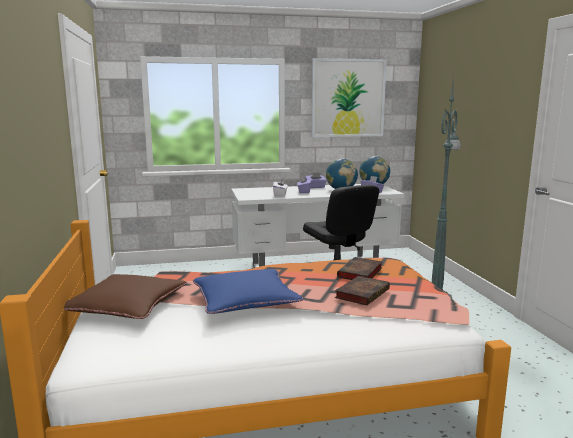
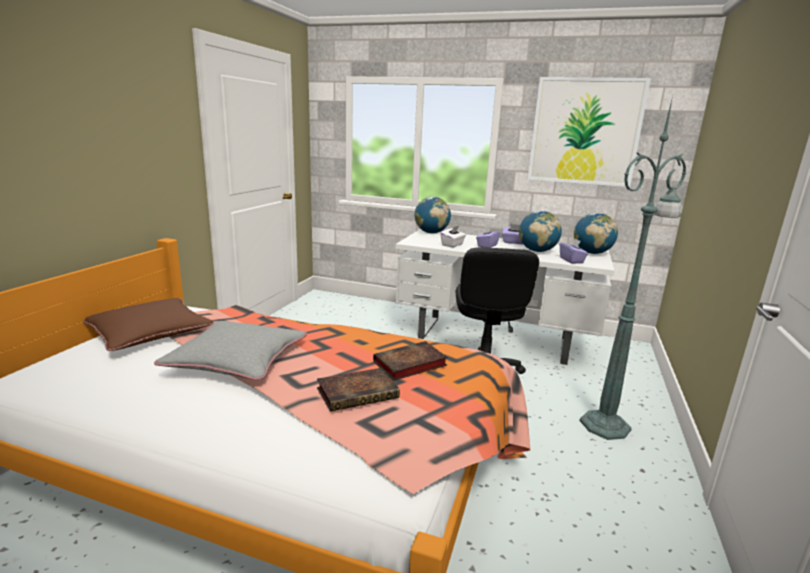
camera: 30 degrees right, 5 degrees up
(245, 300) = (237, 359): blue pillow -> grey pillow
(246, 189) = (431, 233): none -> globe

